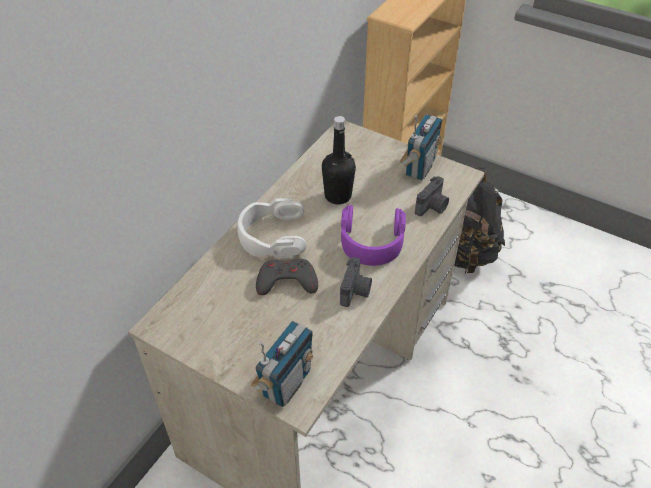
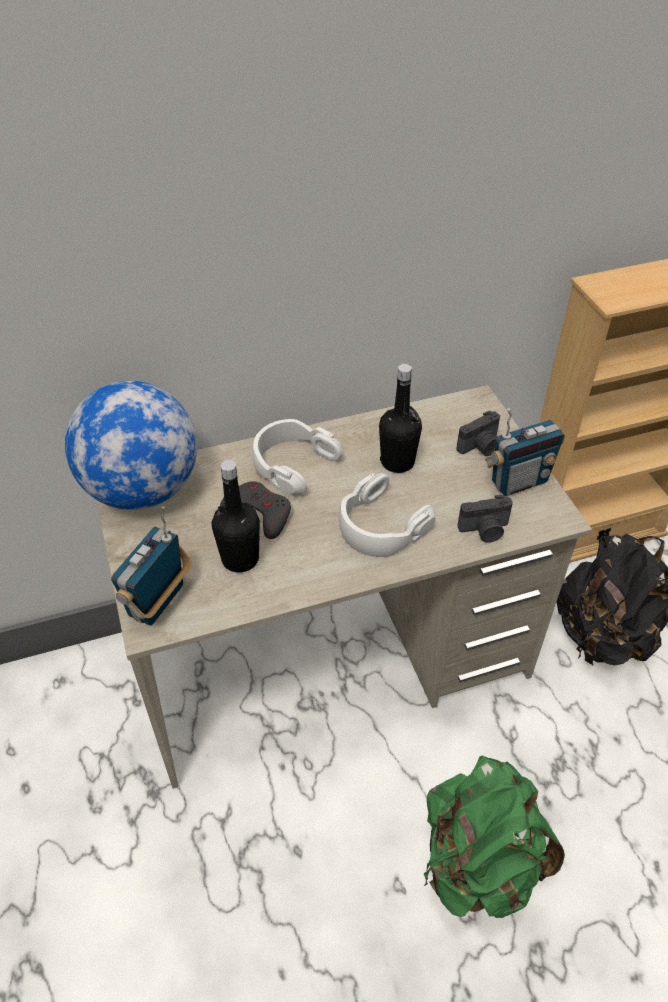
camera: 40 degrees right, 0 degrees up
(185, 318) = (143, 490): none -> globe
(286, 383) = (158, 602): radio -> radio turned 135 degrees clockwise
(308, 318) = (240, 559): none -> black bottle
(356, 291) = (310, 563): camera -> camera (480, 447)
(371, 241) = (380, 526): purple headphones -> white headphones
(514, 428) = (478, 861): none -> green backpack

